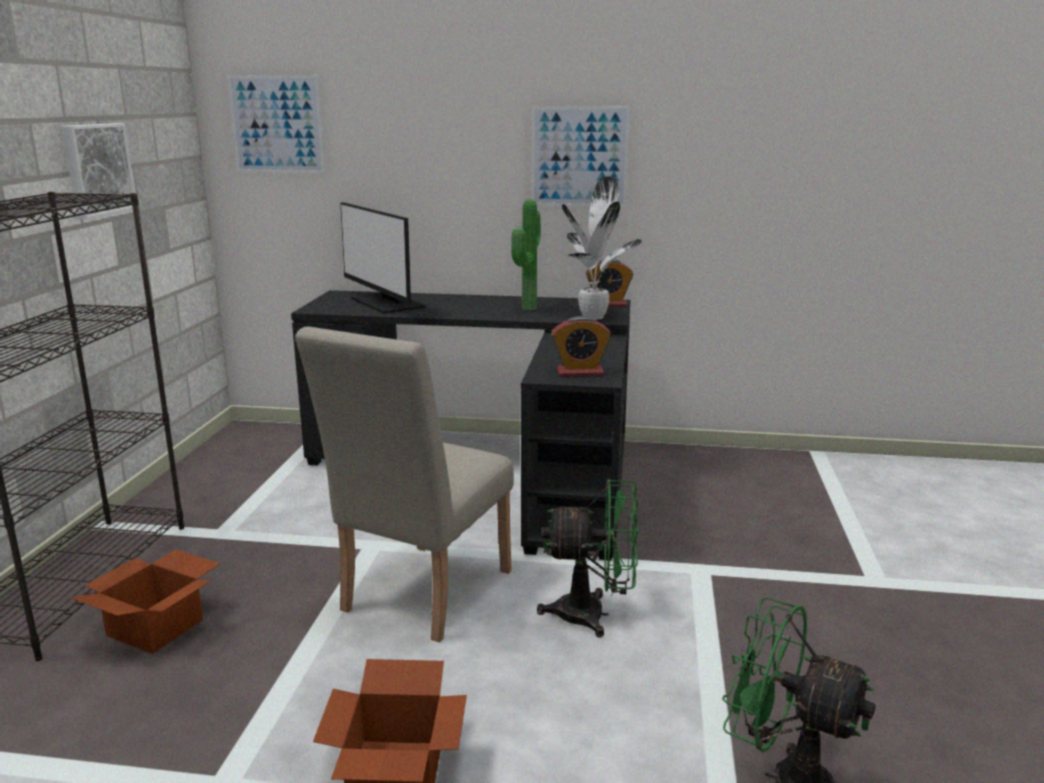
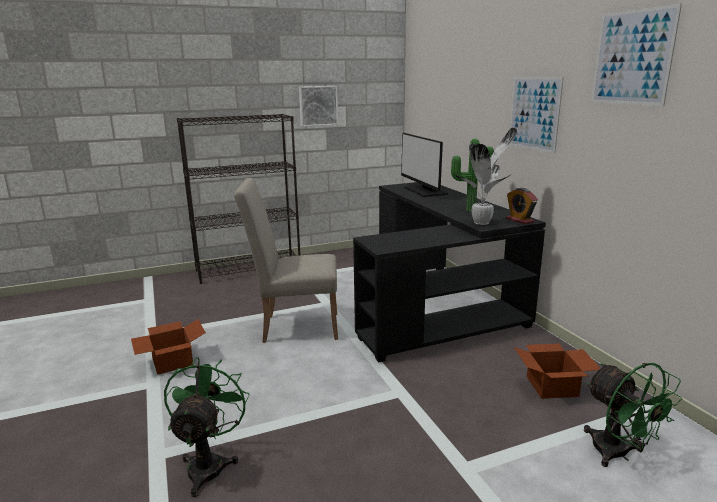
camera: 60 degrees right, 0 degrees up
(158, 627) = (231, 291): cardboard box -> cardboard box (553, 387)
(276, 124) = (424, 87): picture -> picture (632, 57)
(386, 303) = (424, 191): monitor -> monitor turned 45 degrees counterclockwise
(580, 372) = (388, 243): alarm clock -> none
(593, 615) = (318, 372): green fan -> green fan (618, 454)

